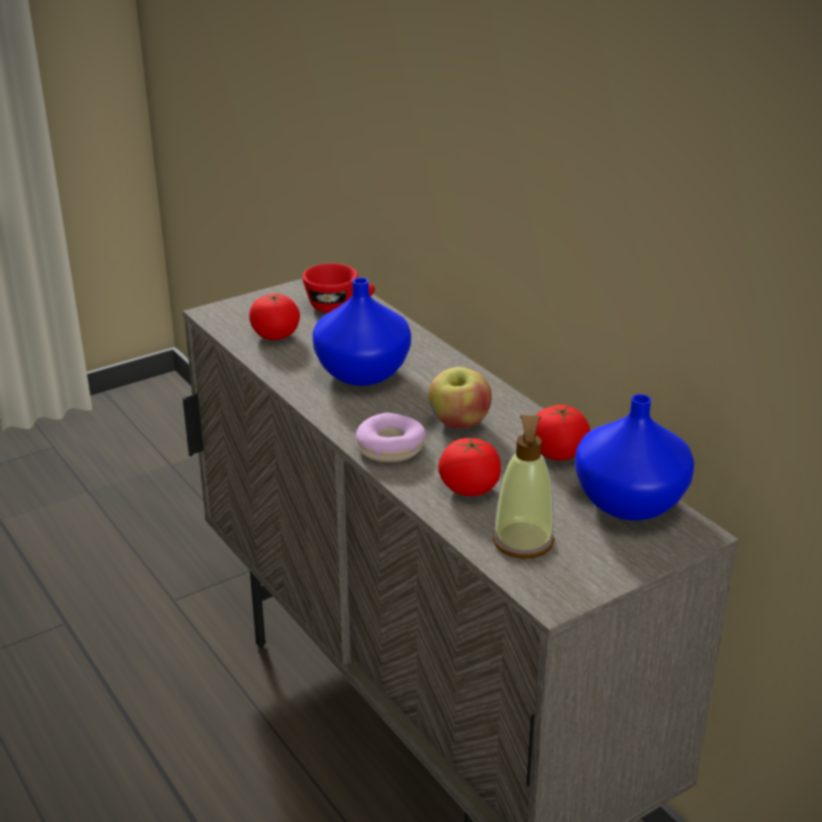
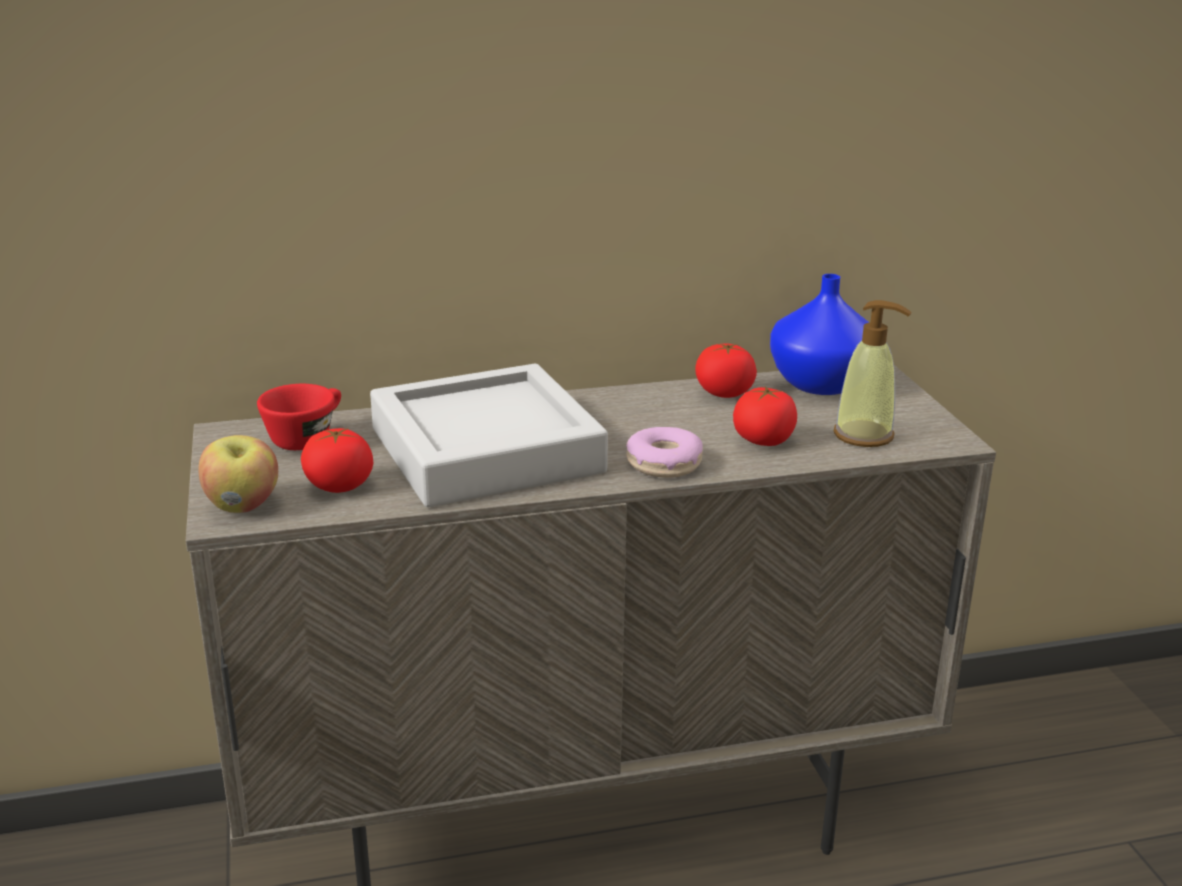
camera: 70 degrees left, 5 degrees down
(362, 372) = (486, 451): blue vase -> grey tray
(459, 423) = (638, 423): apple -> apple (243, 505)

